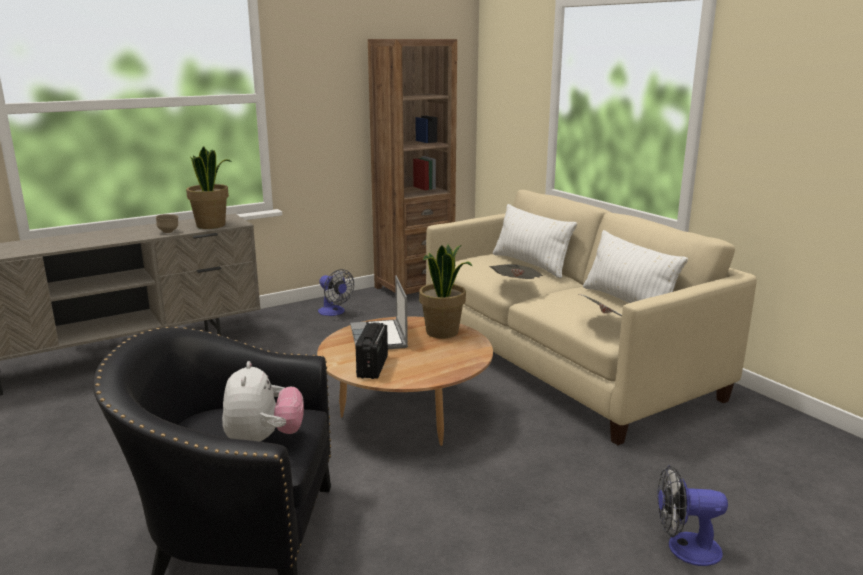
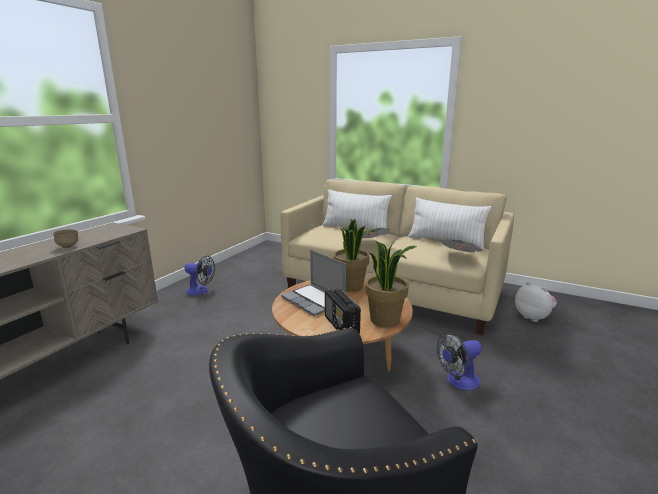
camera: 30 degrees left, 0 degrees up
(211, 225) = (106, 235): potted plant -> potted plant (385, 320)
(264, 440) = (373, 424): plush toy -> plush toy (533, 317)
(414, 289) = (242, 262): brown bookcase -> none
(684, 548) = (593, 389): fan -> fan (458, 381)

